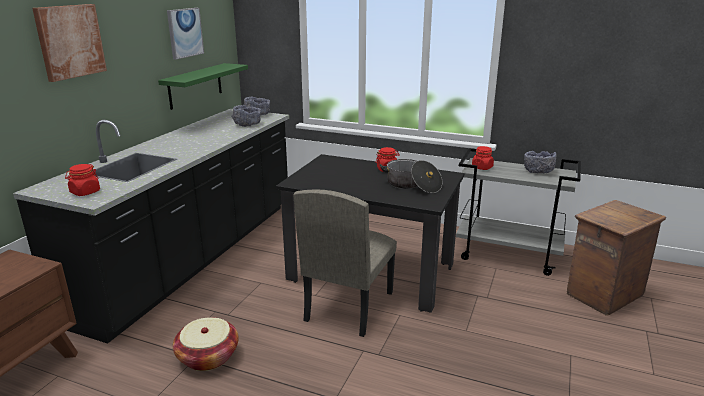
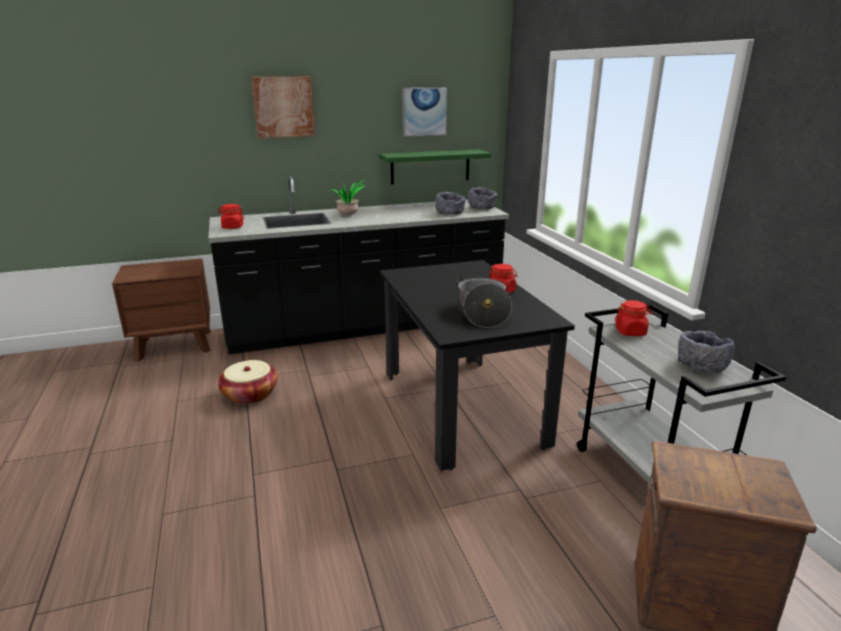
camera: 50 degrees right, 0 degrees up
(172, 148) = (349, 216): none -> potted plant
(348, 306) = (390, 421): beige chair -> none

